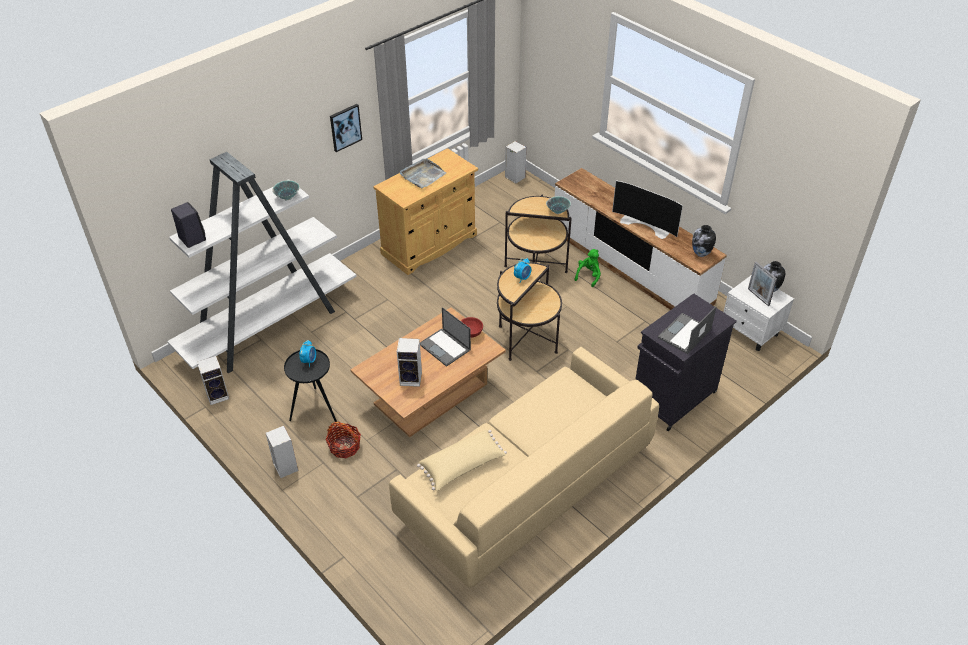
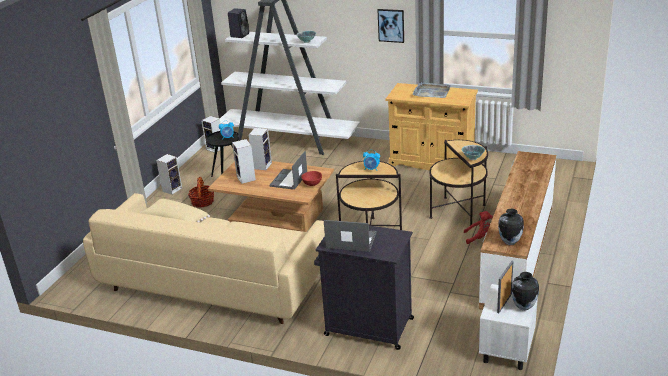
camera: 65 degrees right, 15 degrees down
(514, 177) = (561, 165): speaker -> speaker (262, 165)
(588, 276) = (479, 237): green plush toy -> red plush toy
(646, 225) = (516, 204): television -> none

